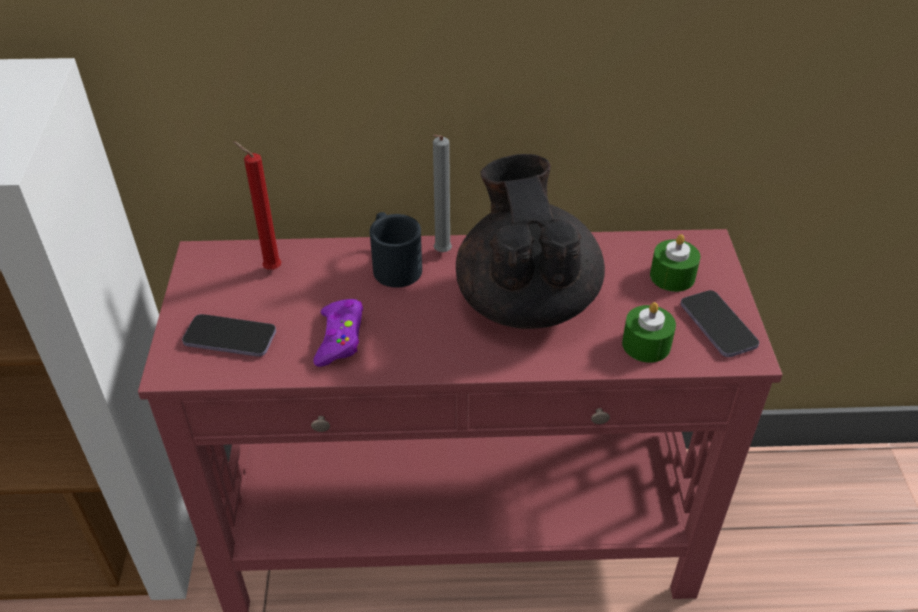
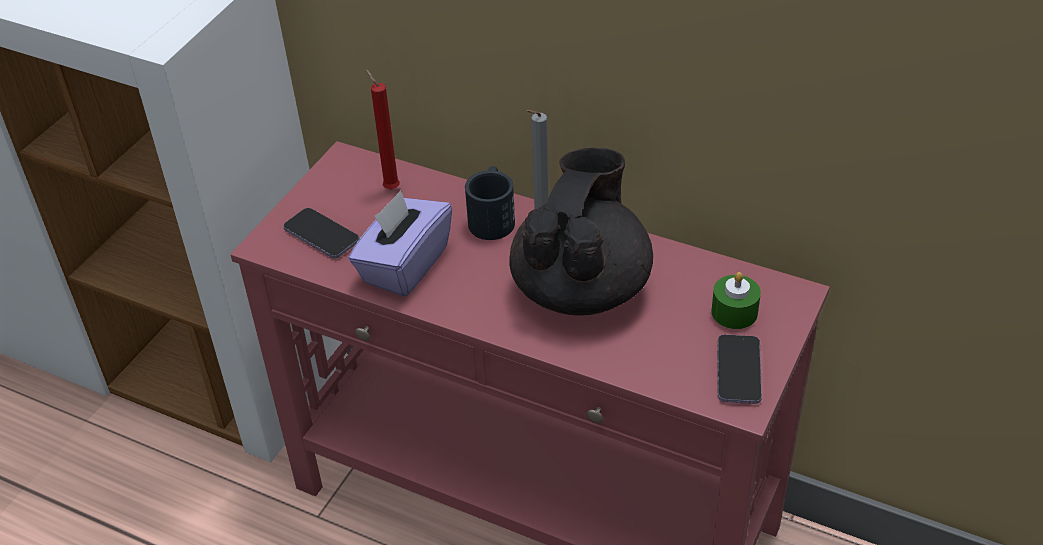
camera: 30 degrees right, 0 degrees up
(340, 338) = (404, 265): purple game controller -> purple tissue box
(646, 344) = (657, 363): green candle -> none

